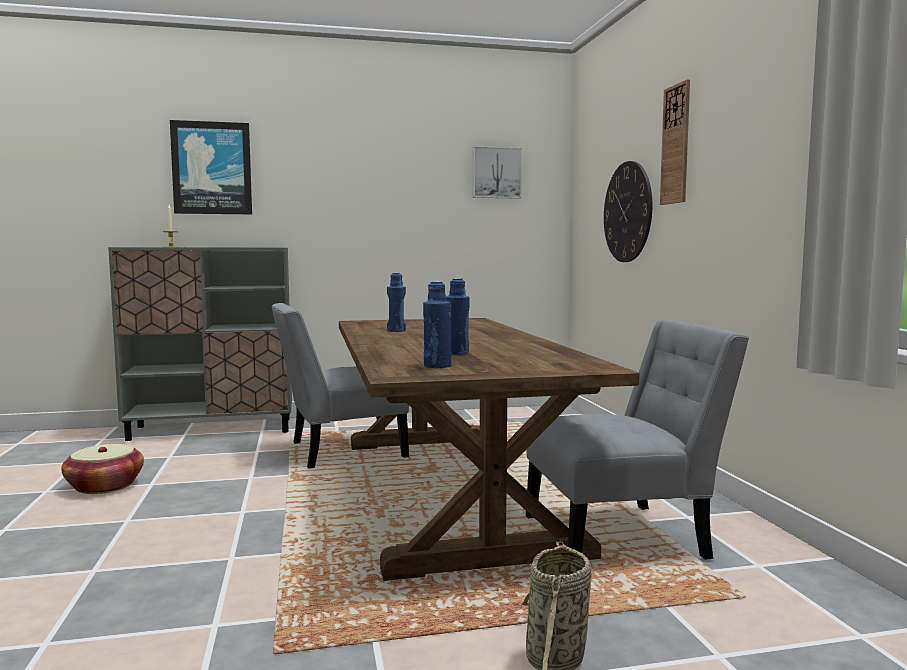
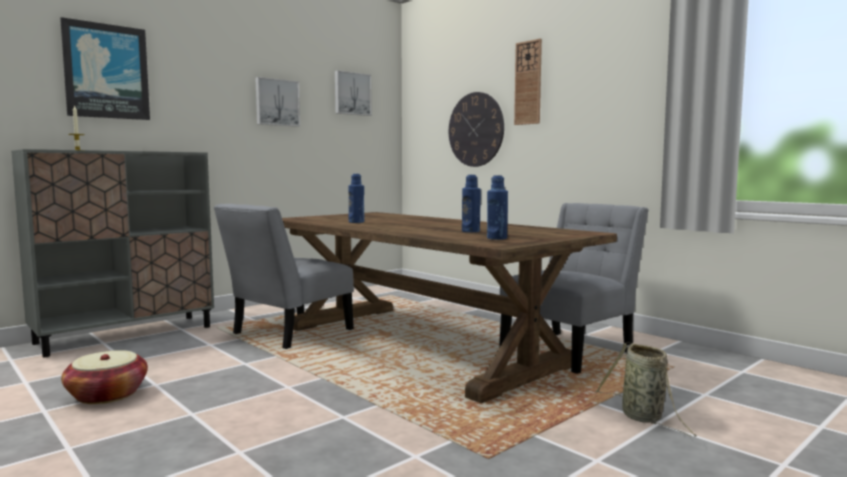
camera: 30 degrees left, 0 degrees up
(396, 189) = (277, 102): none -> picture

